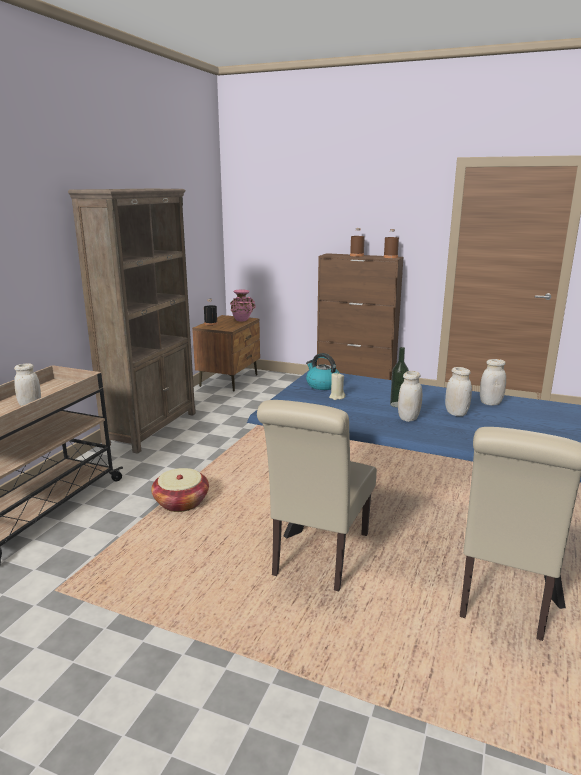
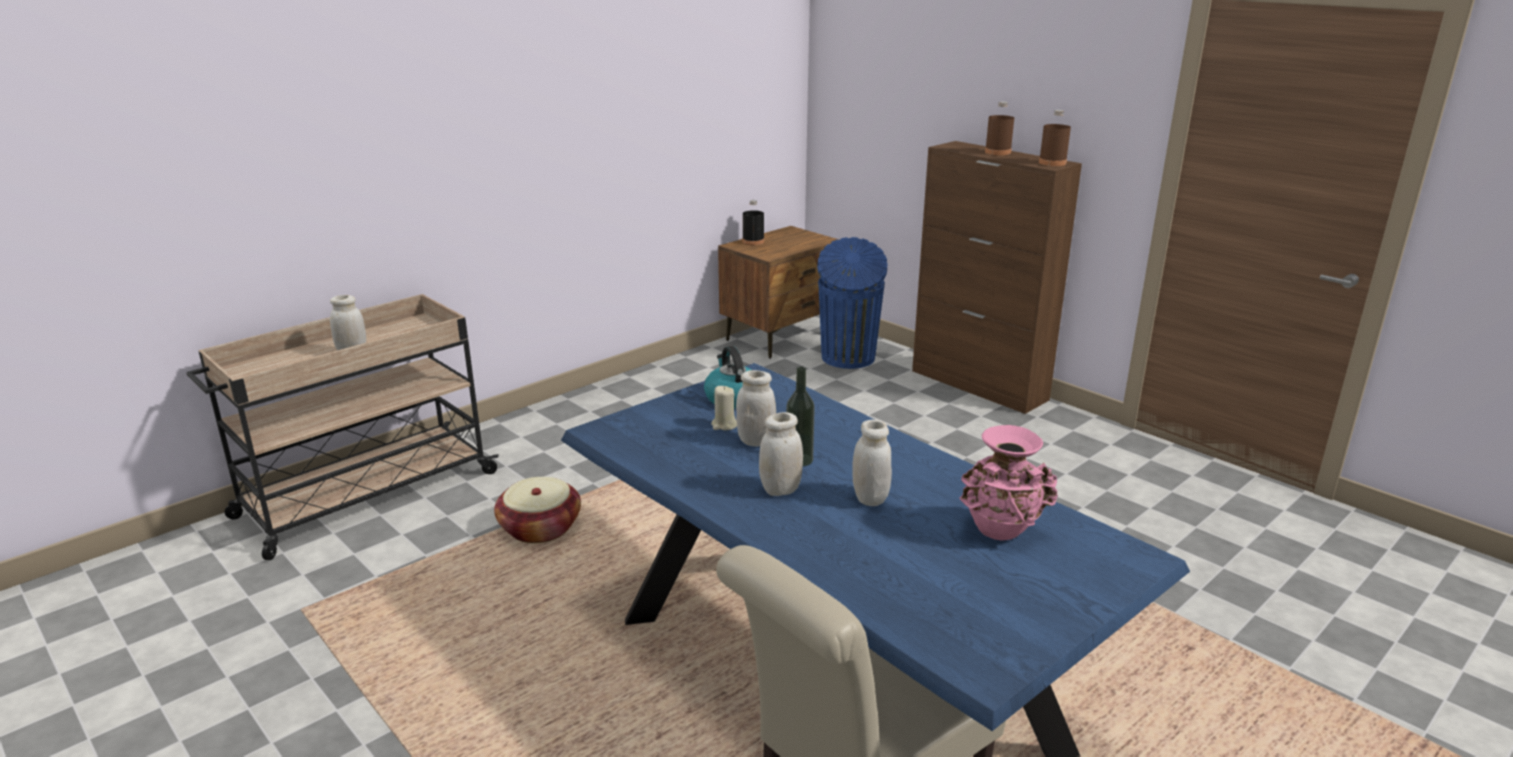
camera: 25 degrees right, 5 degrees up
(152, 428) = (601, 400): brown bookcase -> none
(242, 320) = (810, 241): pink vase -> pink vase (1001, 532)
(277, 384) = (848, 358): none -> blue trash can
(318, 558) = (641, 669): beige chair -> none
(490, 403) = (958, 491): white jar -> white jar (756, 441)

